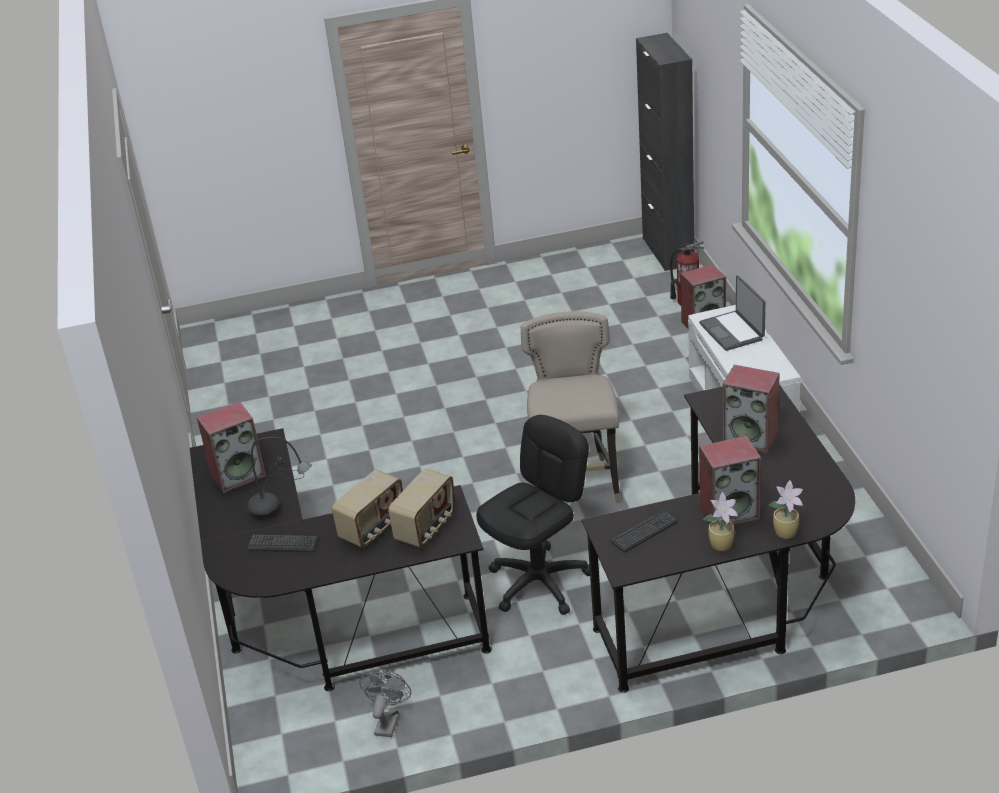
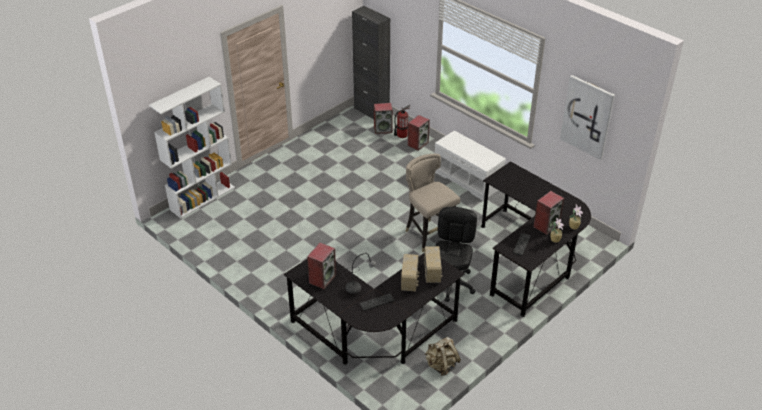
camera: 35 degrees left, 5 degrees up
(274, 318) = (202, 198): none -> white bookcase
(388, 721) = (441, 365): grey fan -> beige backpack
(732, 331) = (461, 145): laptop -> none
(751, 438) = (526, 191): speaker -> speaker (383, 129)
(916, 304) = (587, 117): none -> picture

